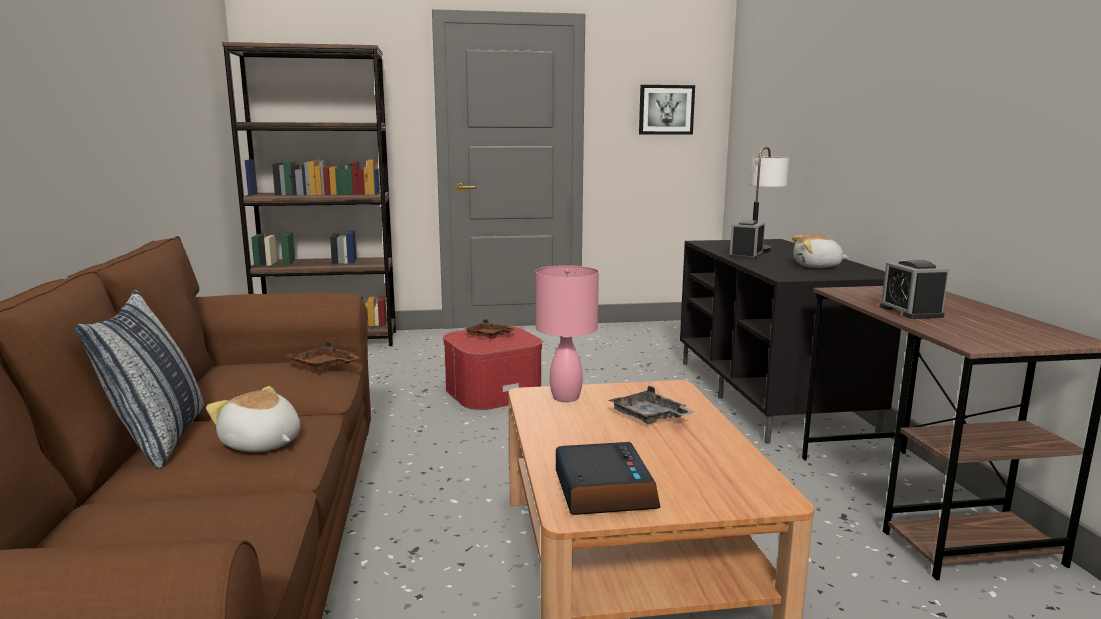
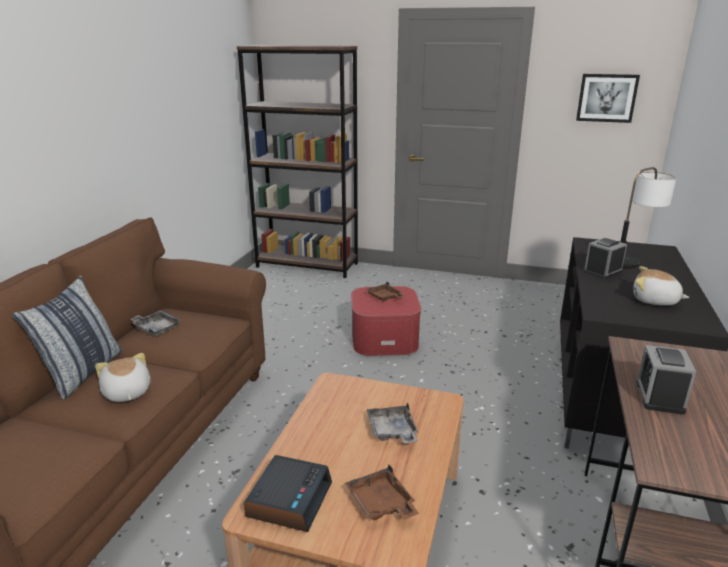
camera: 25 degrees right, 10 degrees up
(234, 380) = (156, 328): none -> grey tray
(324, 367) = (215, 326): brown tray -> brown tray (381, 504)
(566, 397) = (353, 392): pink table lamp -> none

